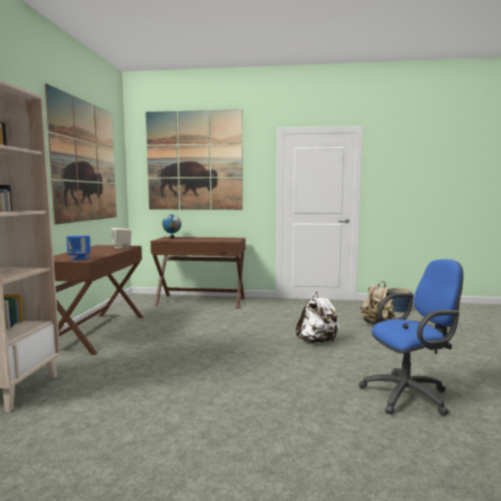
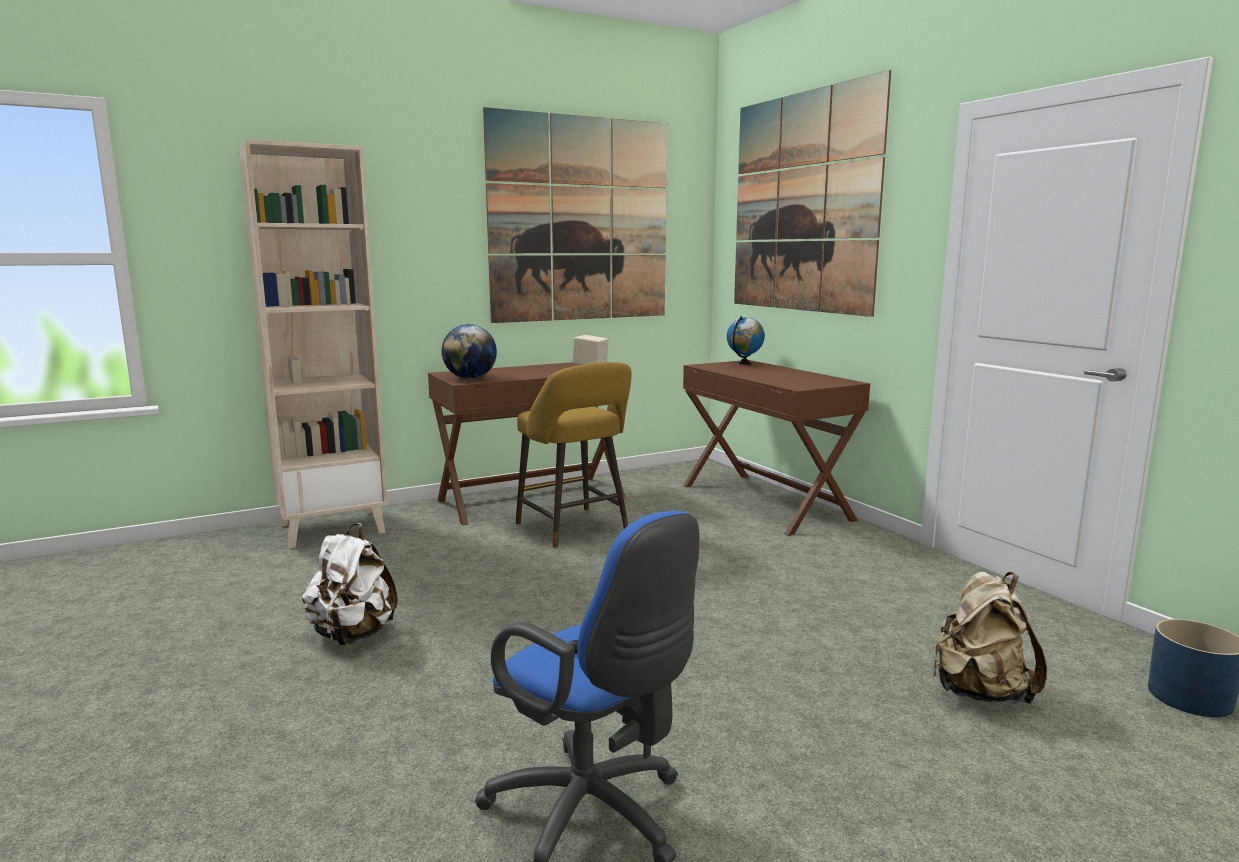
camera: 55 degrees right, 5 degrees up
(80, 258) = (470, 378): blue speaker -> globe
(159, 335) = (575, 530): none -> yellow stool
(317, 341) = (742, 648): white backpack -> white backpack (353, 635)

